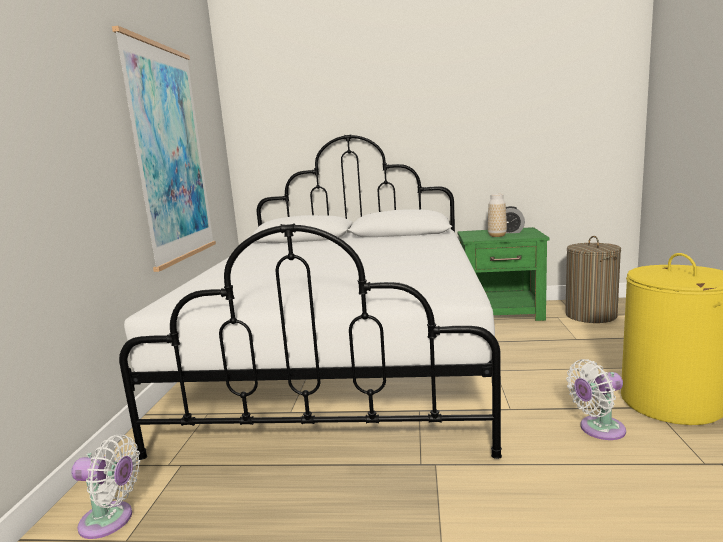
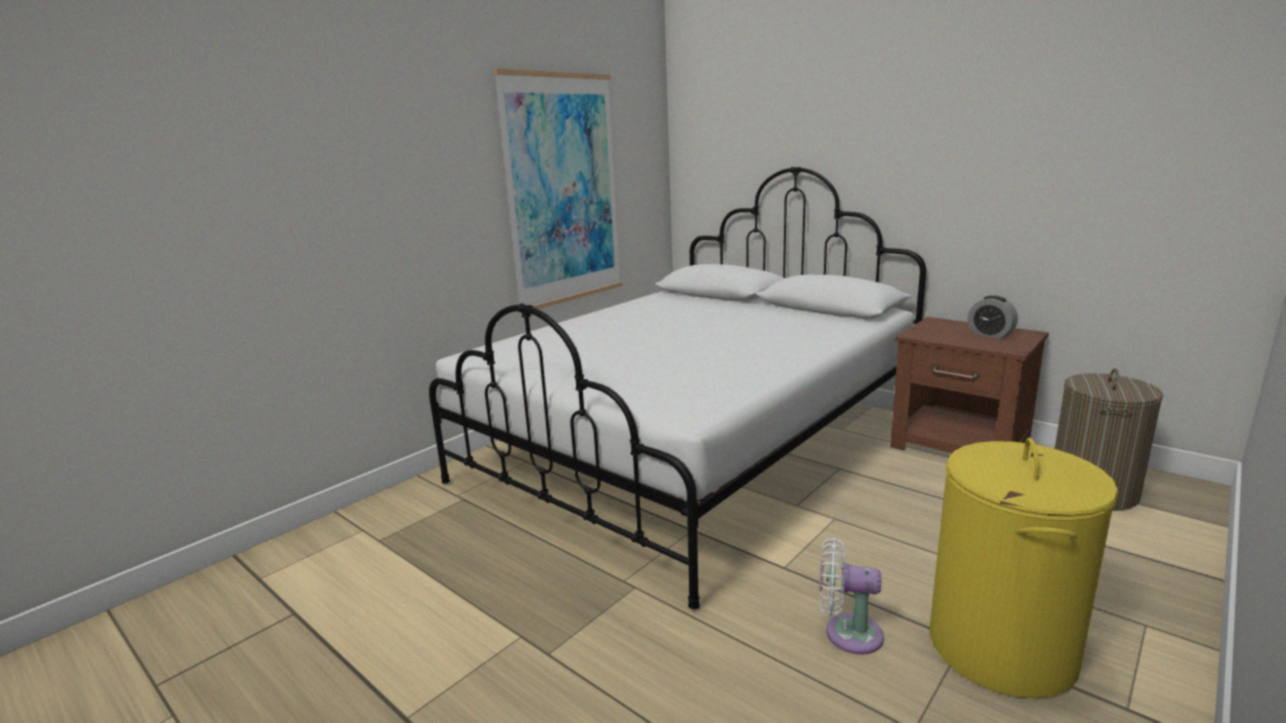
camera: 35 degrees right, 5 degrees up
(111, 521) = (385, 522): white fan -> none
(497, 236) = (958, 337): vase -> none
(502, 312) = (960, 446): green nightstand -> brown nightstand

